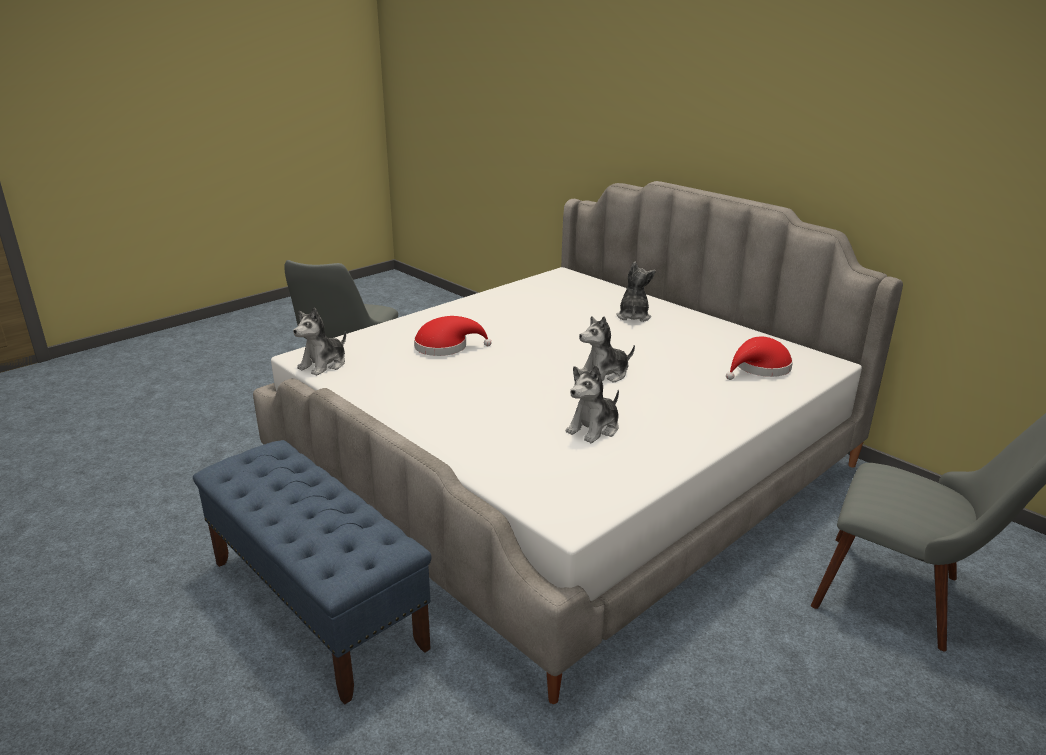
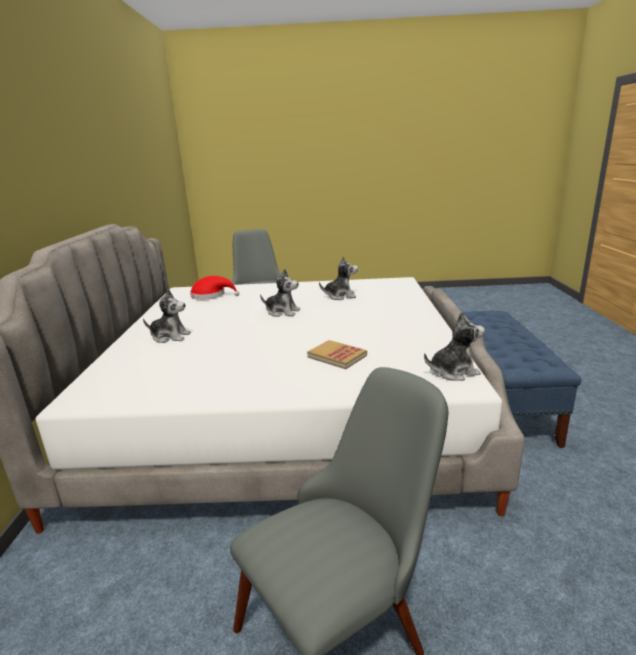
camera: 135 degrees left, 5 degrees down
(445, 347) = (337, 356): red hat -> book
(633, 316) = (170, 337): plush toy -> plush toy turned 135 degrees counterclockwise

